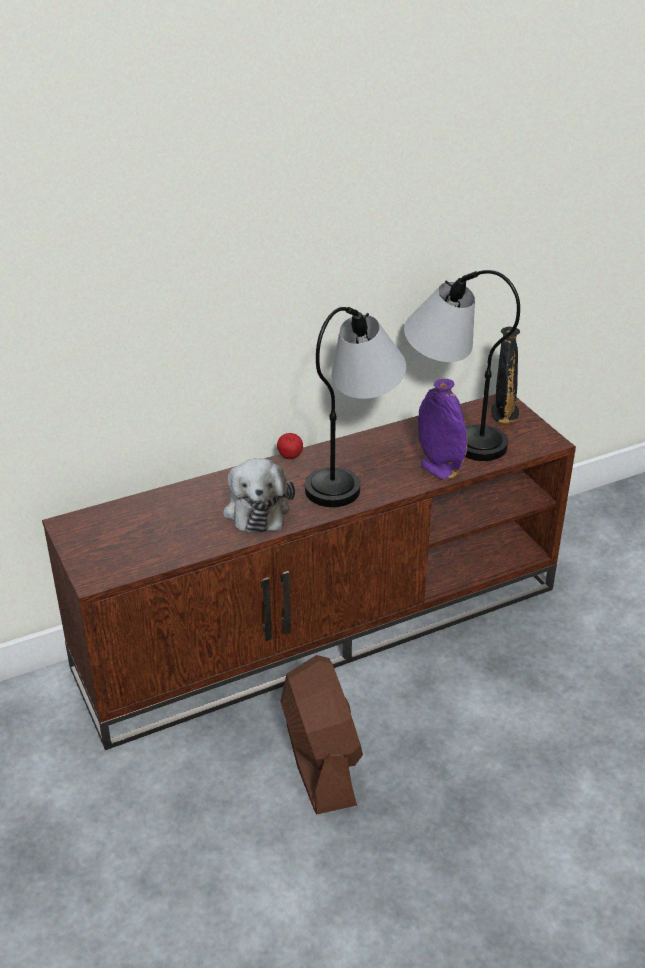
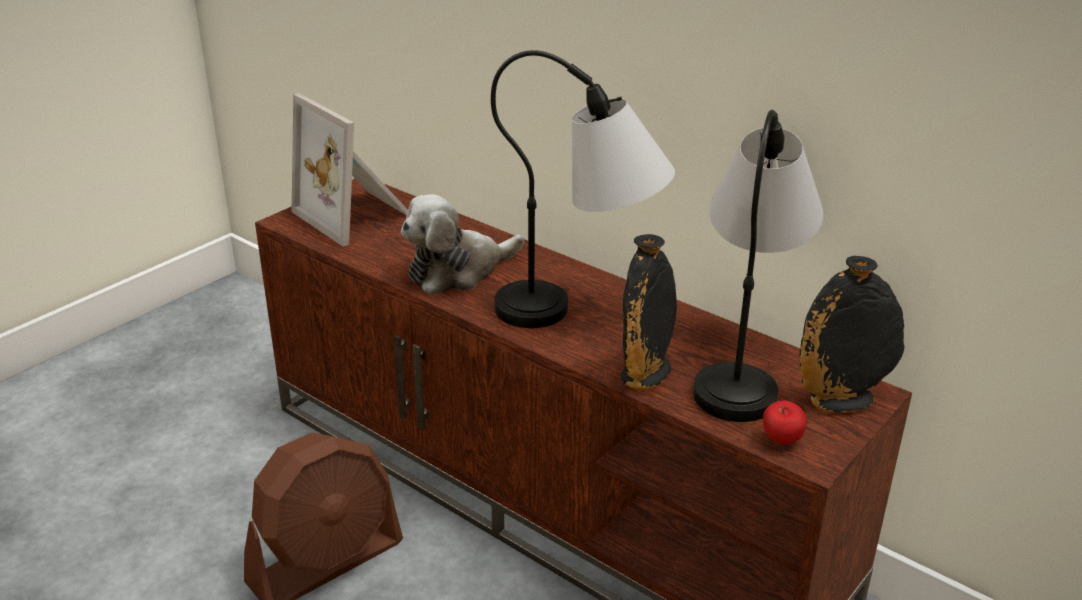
camera: 65 degrees right, 5 degrees down
(119, 538) = (357, 215): none -> picture frame
(290, 458) = (572, 267): apple -> apple (780, 441)
(439, 468) = (646, 373): purple vase -> black vase

